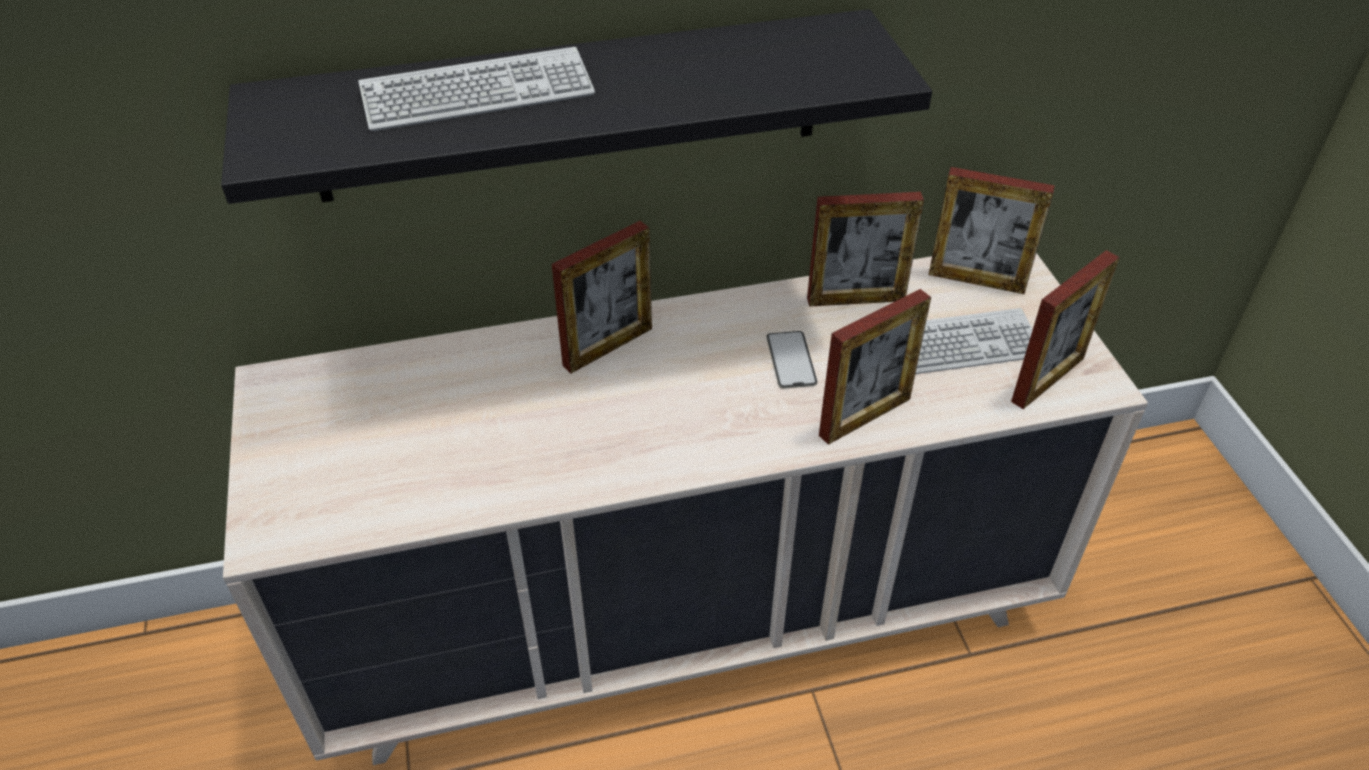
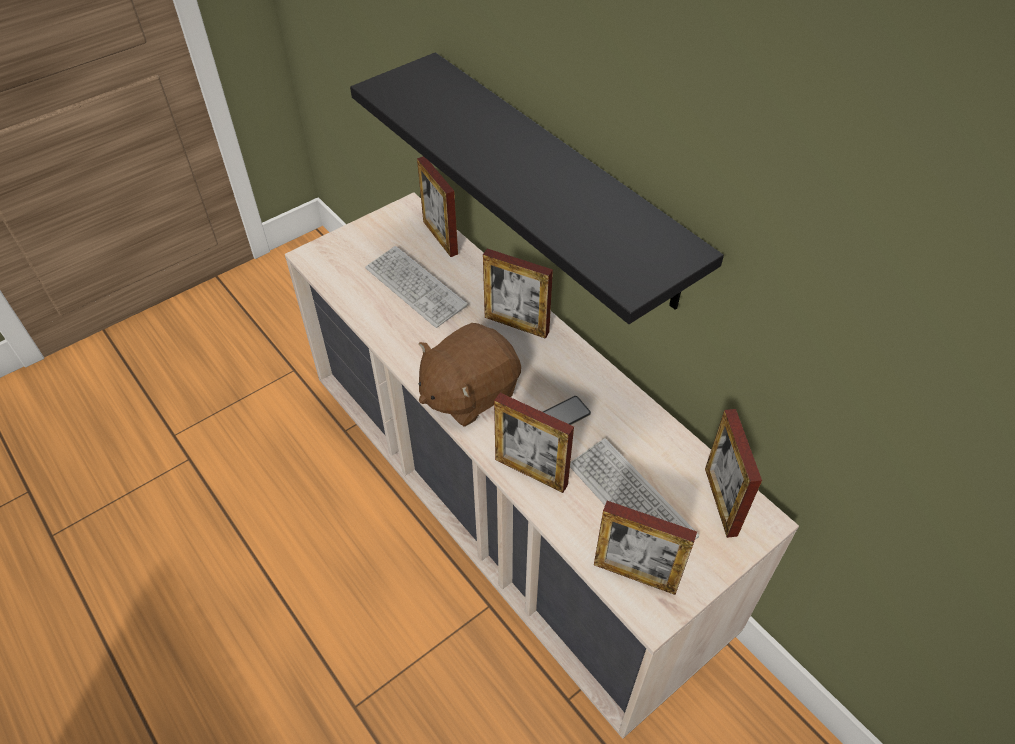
camera: 65 degrees right, 5 degrees up
(477, 93) = (482, 128): keyboard -> keyboard (415, 288)
(700, 434) = (469, 393): none -> brown plush toy
(856, 299) = (646, 433): picture frame -> picture frame (440, 237)

